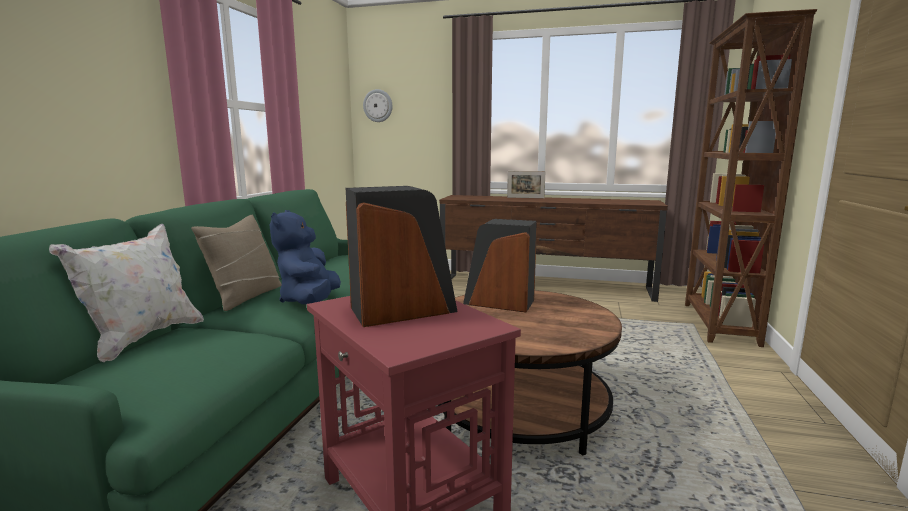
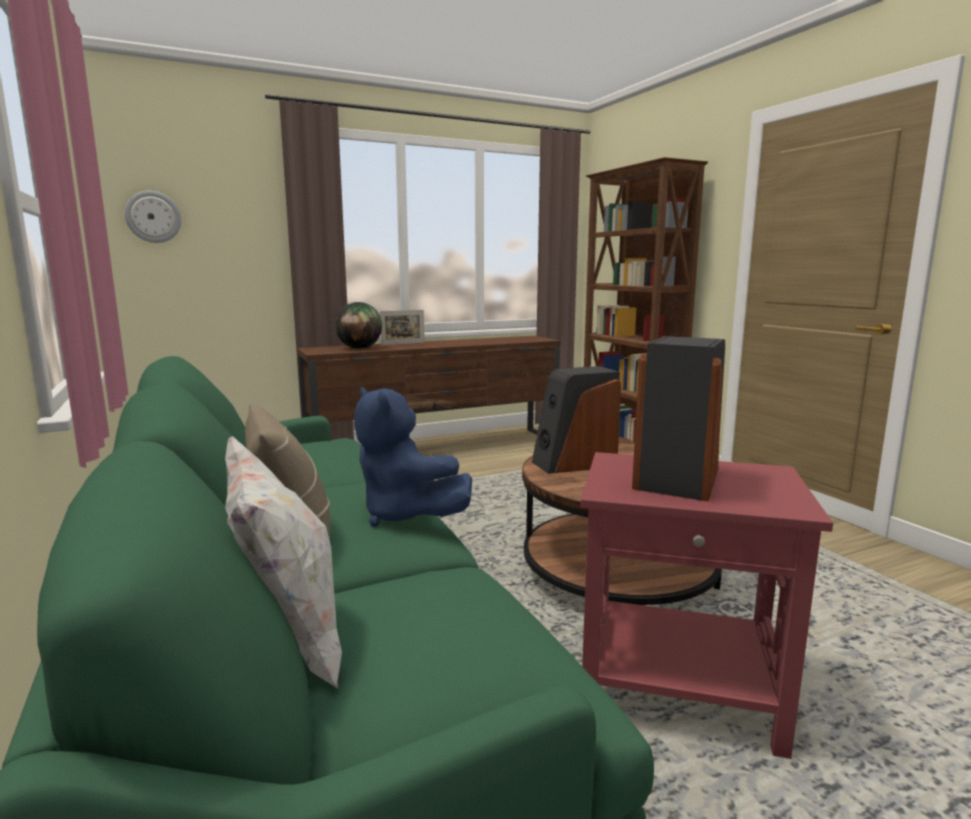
camera: 40 degrees left, 0 degrees up
(485, 198) = (359, 348): none -> globe

